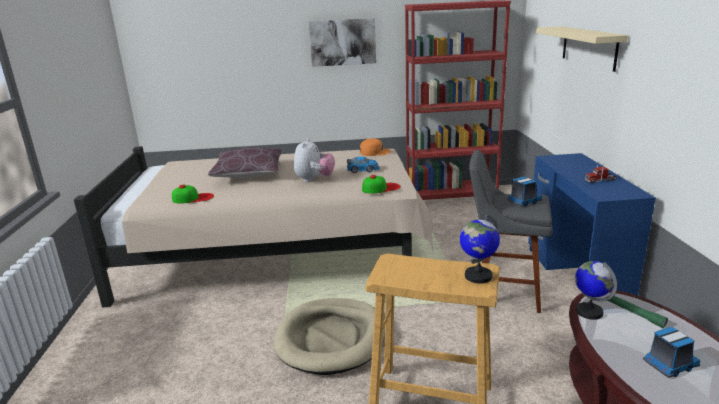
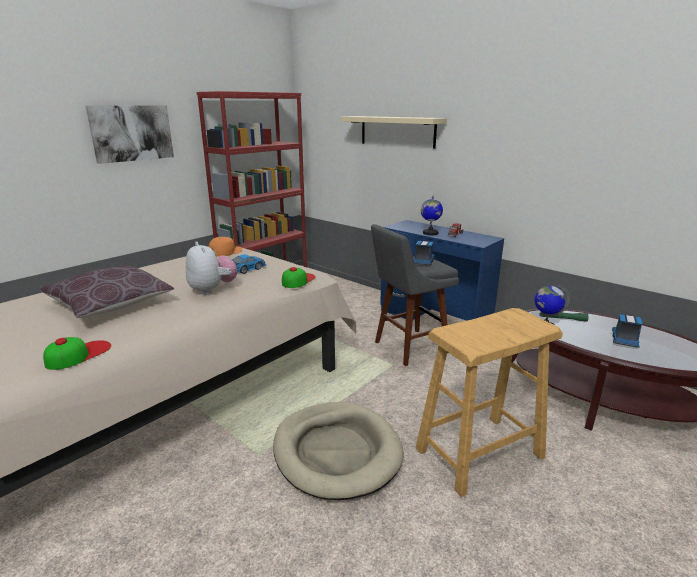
camera: 45 degrees left, 0 degrees up
(477, 276) = (524, 319): globe -> globe (430, 233)

